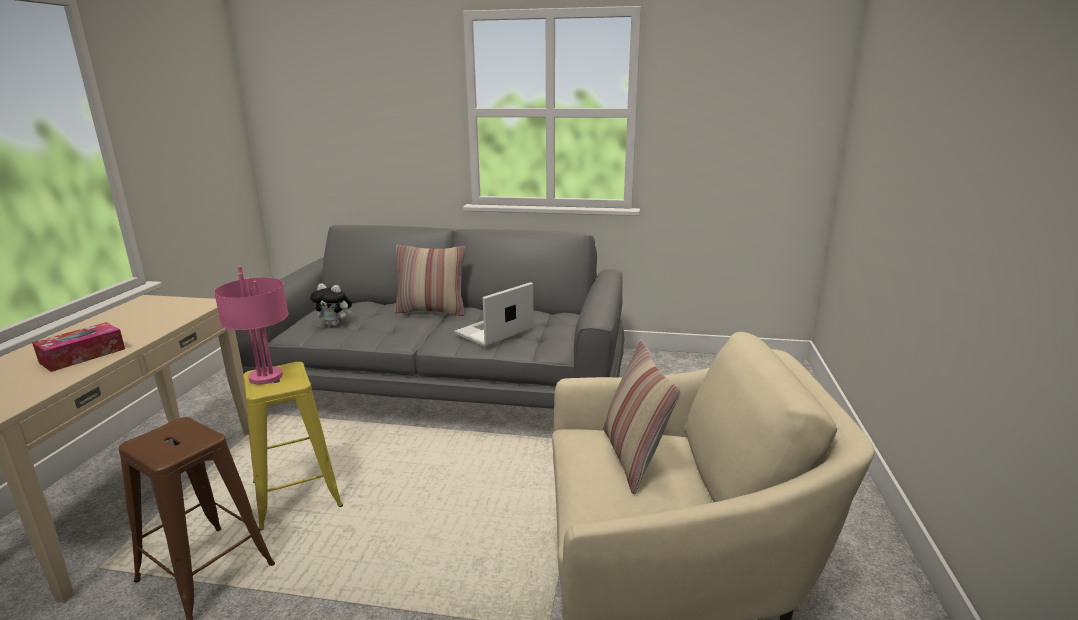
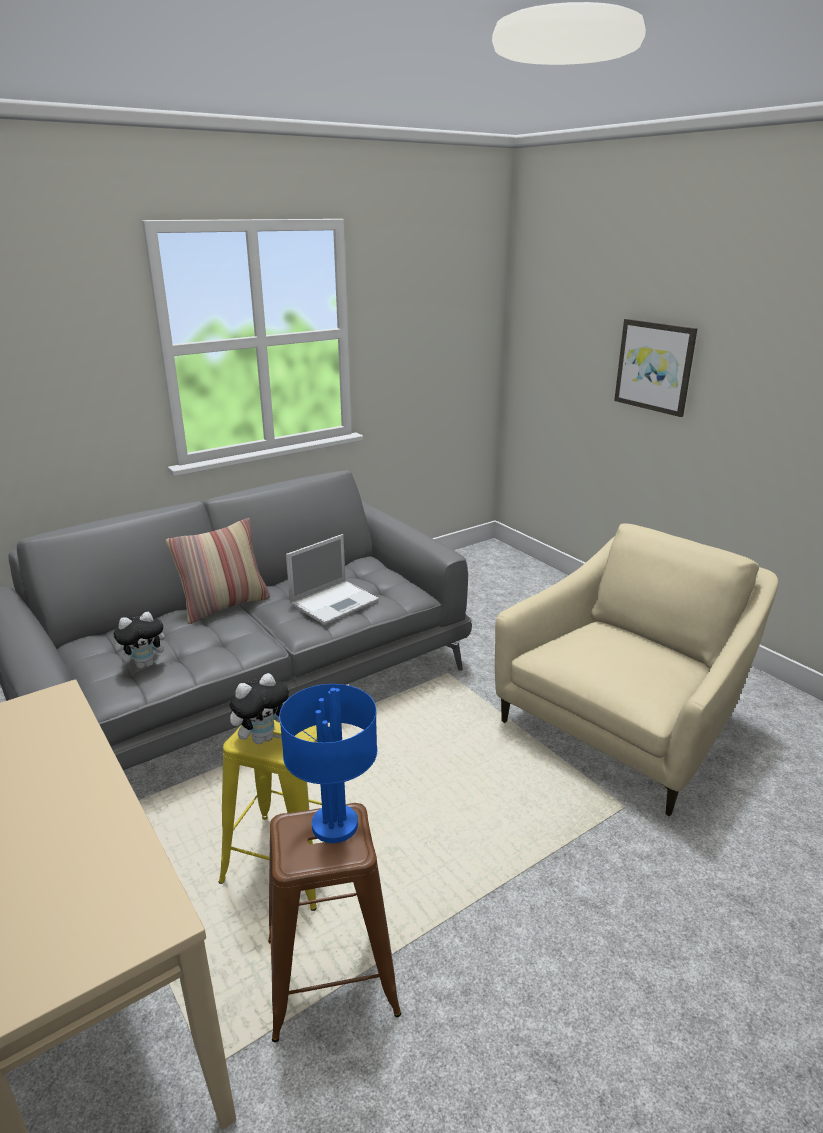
camera: 45 degrees left, 5 degrees up
(83, 355) = (74, 824): tissue box -> none
(188, 438) = (333, 825): none -> blue table lamp
(267, 376) = (262, 738): pink table lamp -> plush toy
(493, 332) = (335, 602): laptop -> laptop turned 135 degrees counterclockwise
(633, 457) = (606, 649): pillow -> none
(928, 164) = (655, 366): none -> picture

